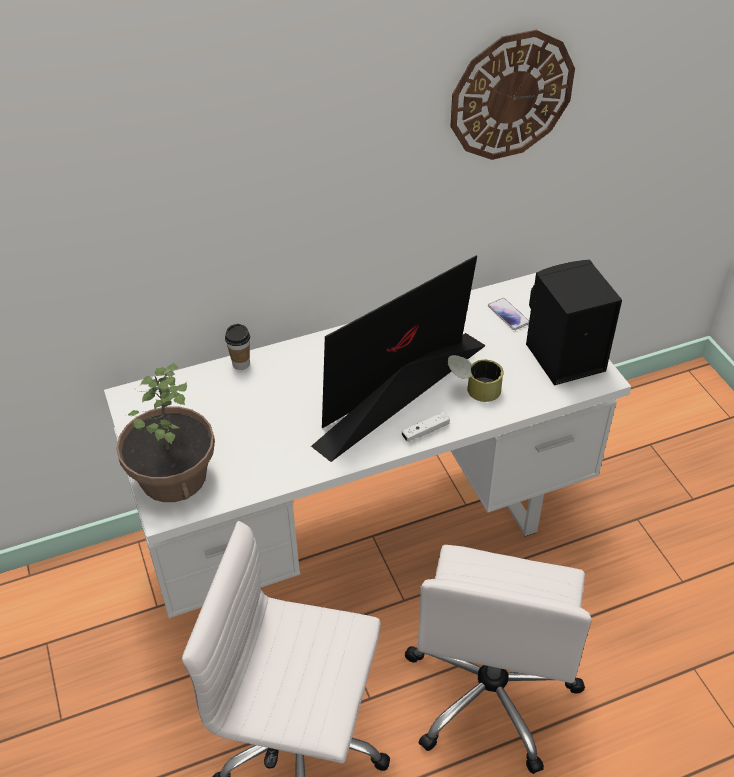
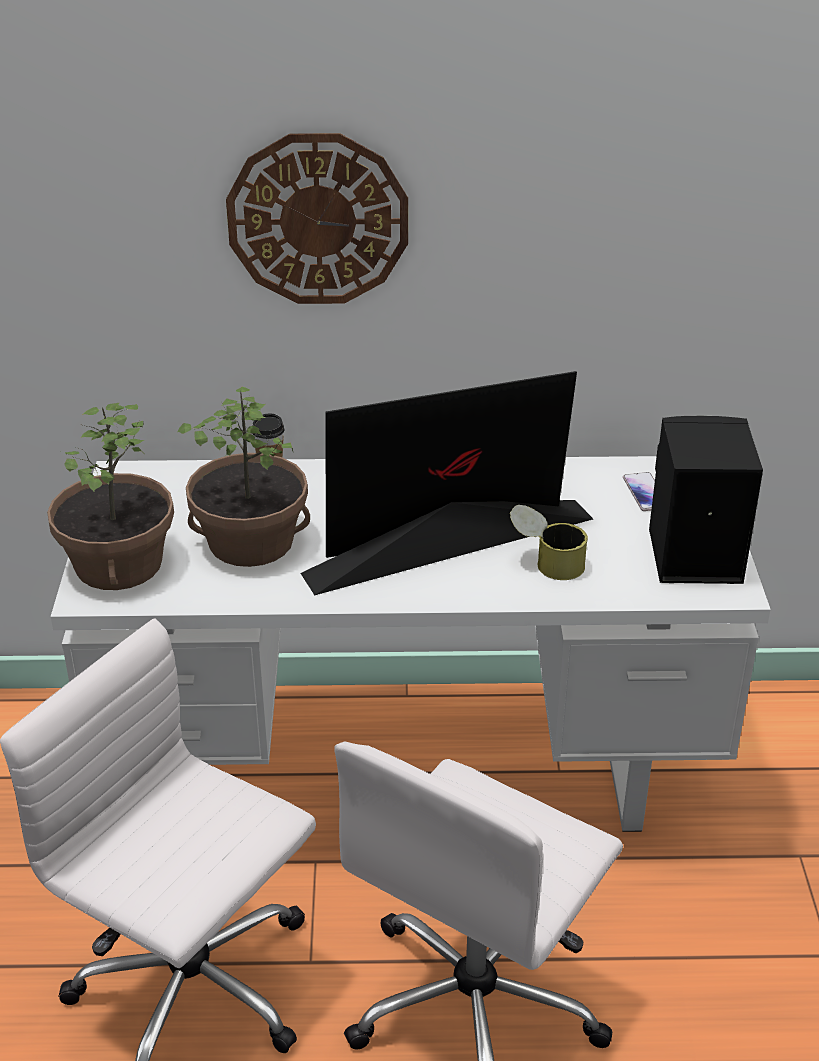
camera: 20 degrees right, 10 degrees down
(260, 428) = (251, 541): none -> potted plant
(425, 431) = (455, 592): white game controller -> none
(511, 95) = (681, 181): wall clock -> wall clock (318, 219)

